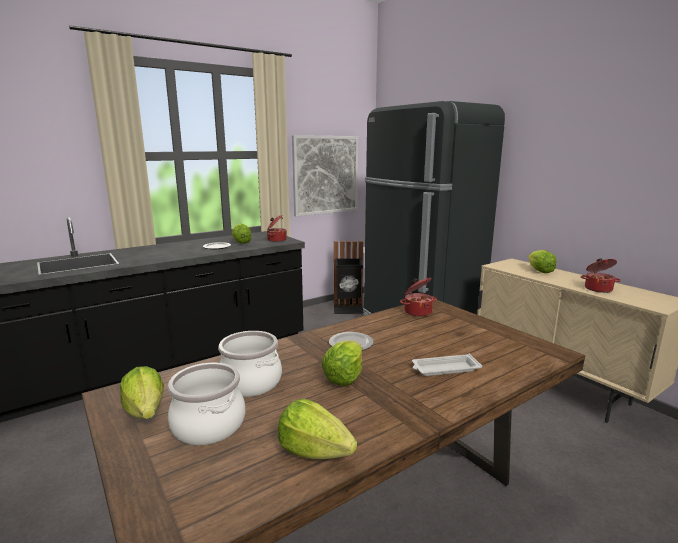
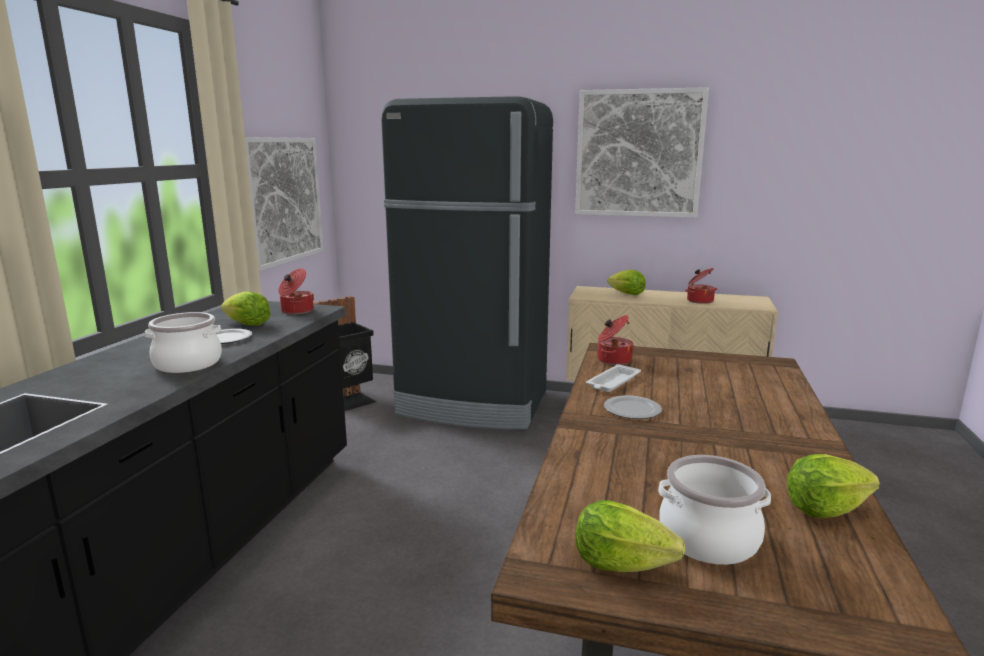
camera: 40 degrees left, 0 degrees up
(251, 382) = (641, 483): cooking pot -> cooking pot (188, 363)
(344, 377) = (700, 441): lettuce -> none
(444, 369) = (747, 403): white tray -> white tray (612, 382)
(574, 147) = (638, 154): none -> picture

